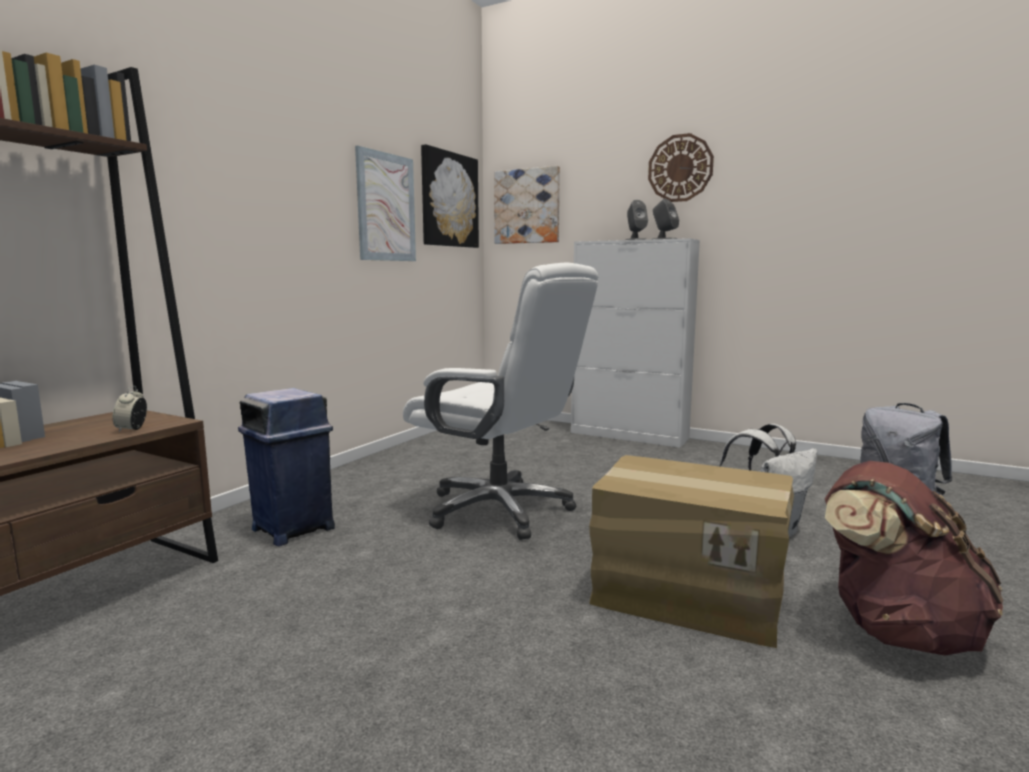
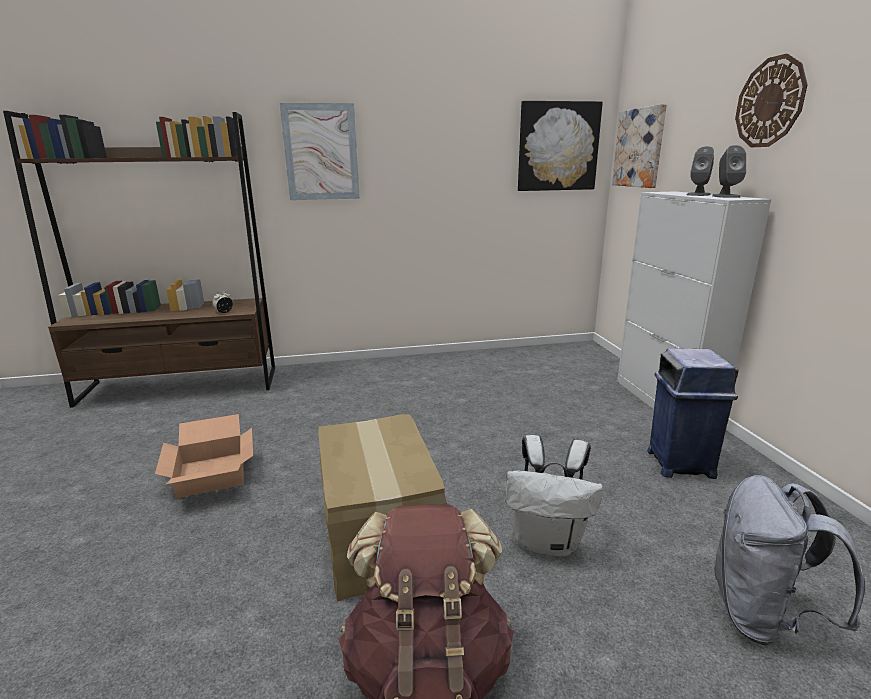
camera: 50 degrees right, 10 degrees up
(293, 528) = (320, 386): blue trash can -> blue trash can (680, 463)
(386, 207) = (473, 163): picture -> picture (321, 152)
(392, 664) = (213, 474): none -> cardboard box
(500, 510) = (422, 422): white office chair -> none

